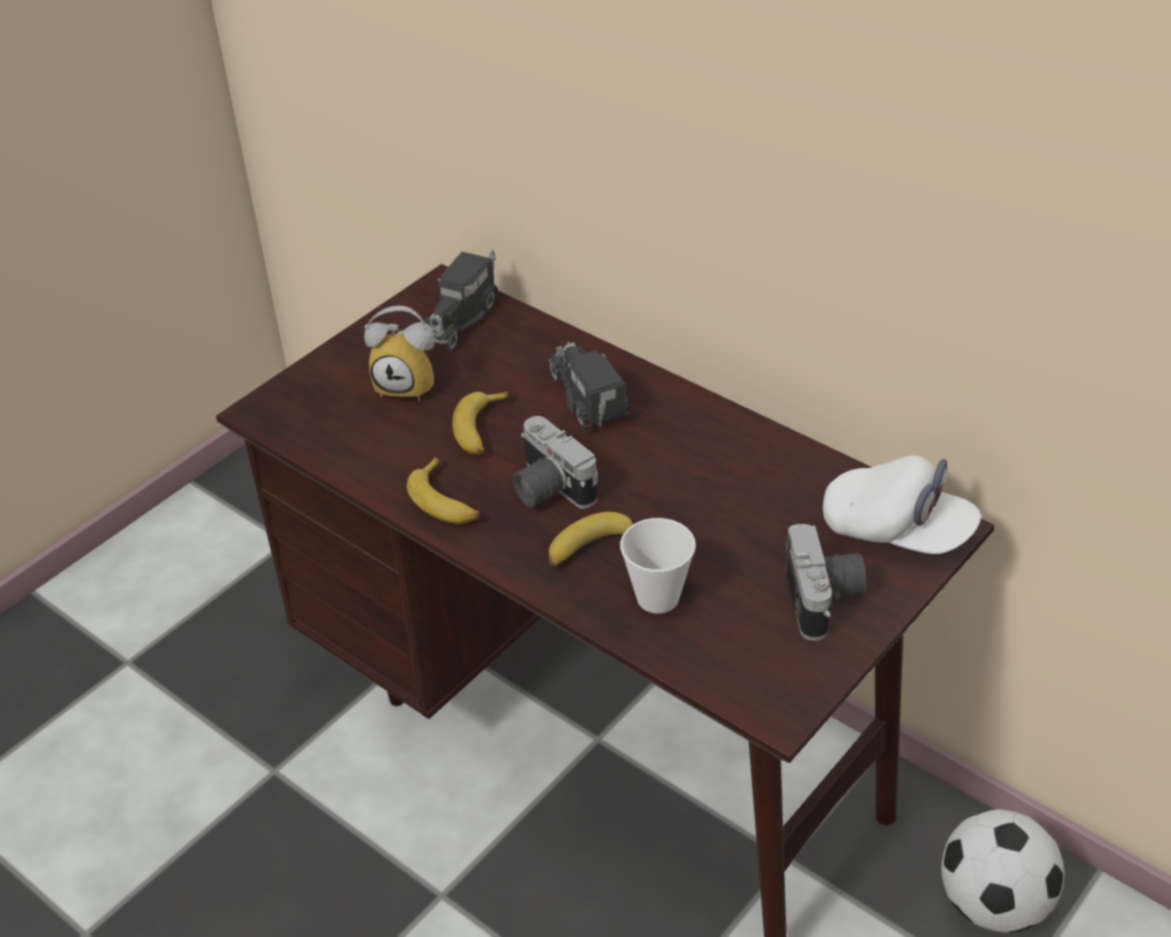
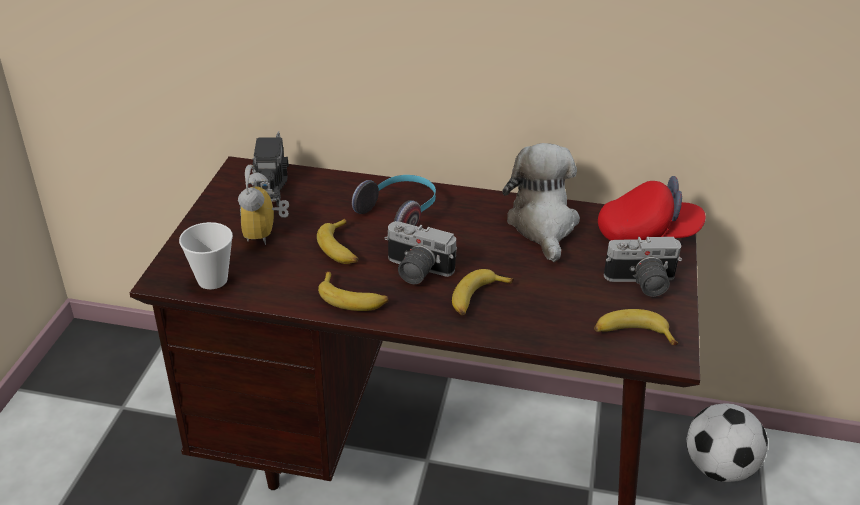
camera: 30 degrees left, 5 degrees down
(409, 384) = (266, 234): alarm clock -> alarm clock turned 105 degrees clockwise
(589, 401) = (400, 212): toy truck -> headphones
(658, 598) = (542, 314): cup -> cup (212, 280)
(751, 664) = (631, 334): none -> banana
(760, 474) = (543, 225): none -> plush toy
(825, 600) = (641, 283): camera -> camera turned 120 degrees clockwise
(897, 531) = (647, 234): white cap -> red cap

